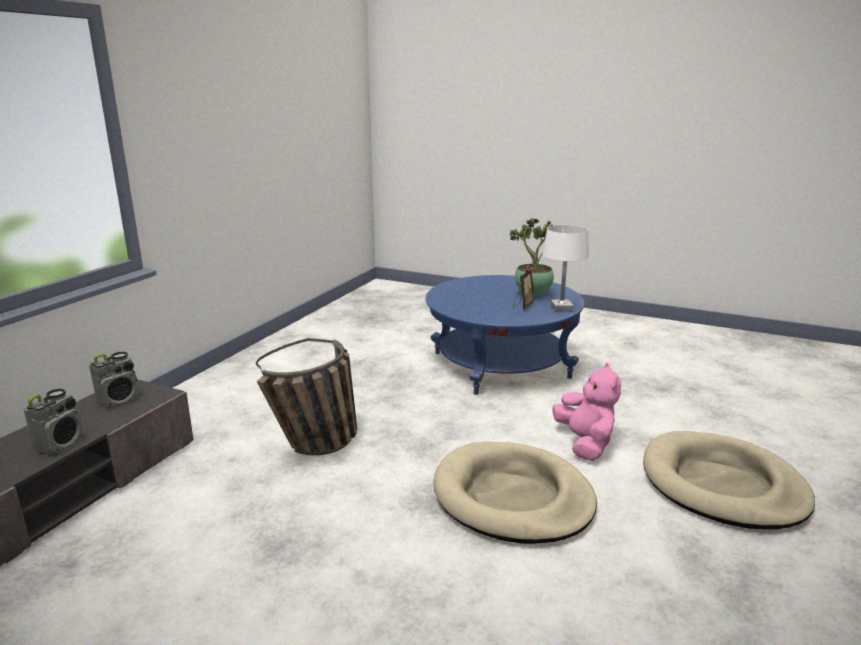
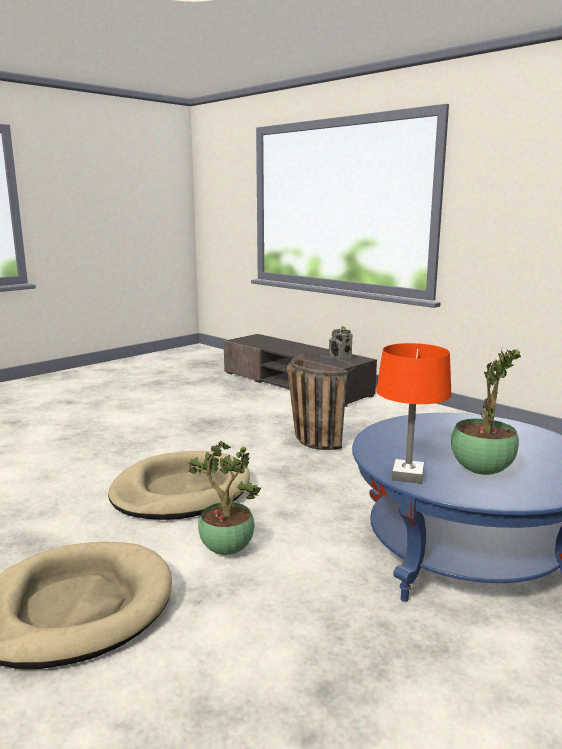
camera: 110 degrees right, 5 degrees down
(60, 444) = (293, 352): radio -> none
(523, 306) = (425, 454): picture frame -> none
(561, 308) = (407, 475): white table lamp -> orange table lamp
(585, 444) = (225, 550): pink plush toy -> potted plant

